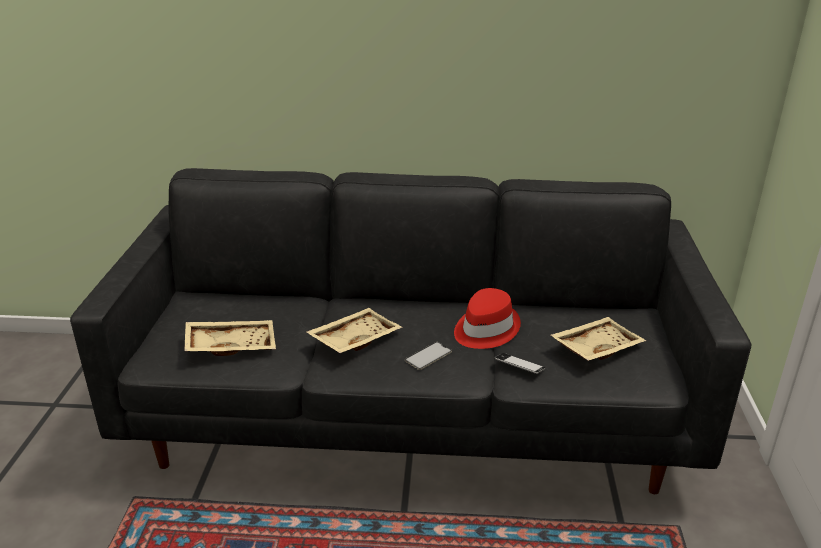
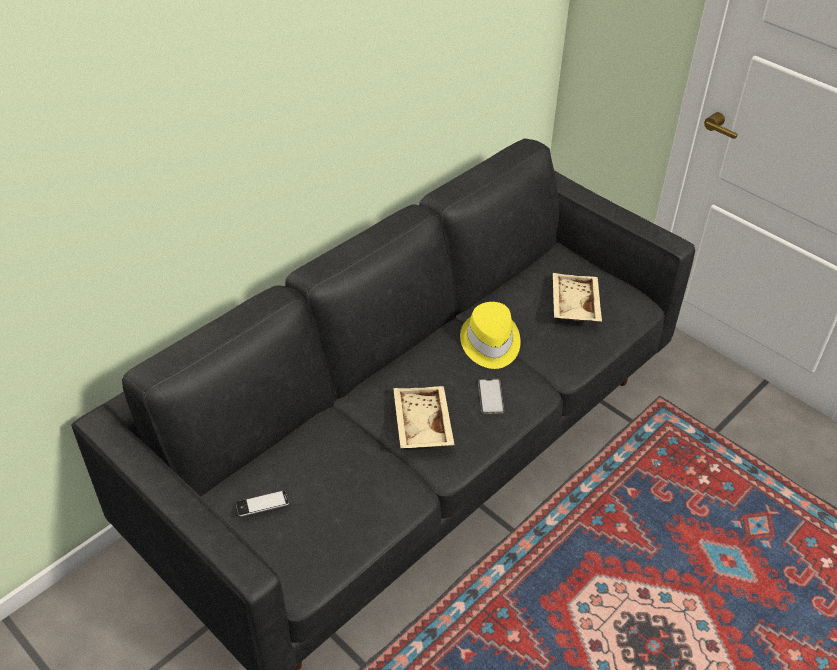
camera: 50 degrees left, 15 degrees up
(231, 345) = (340, 509): beige tray -> none
(485, 329) = (490, 343): red hat -> yellow hat
(519, 367) = (555, 358): phone -> phone (263, 506)

